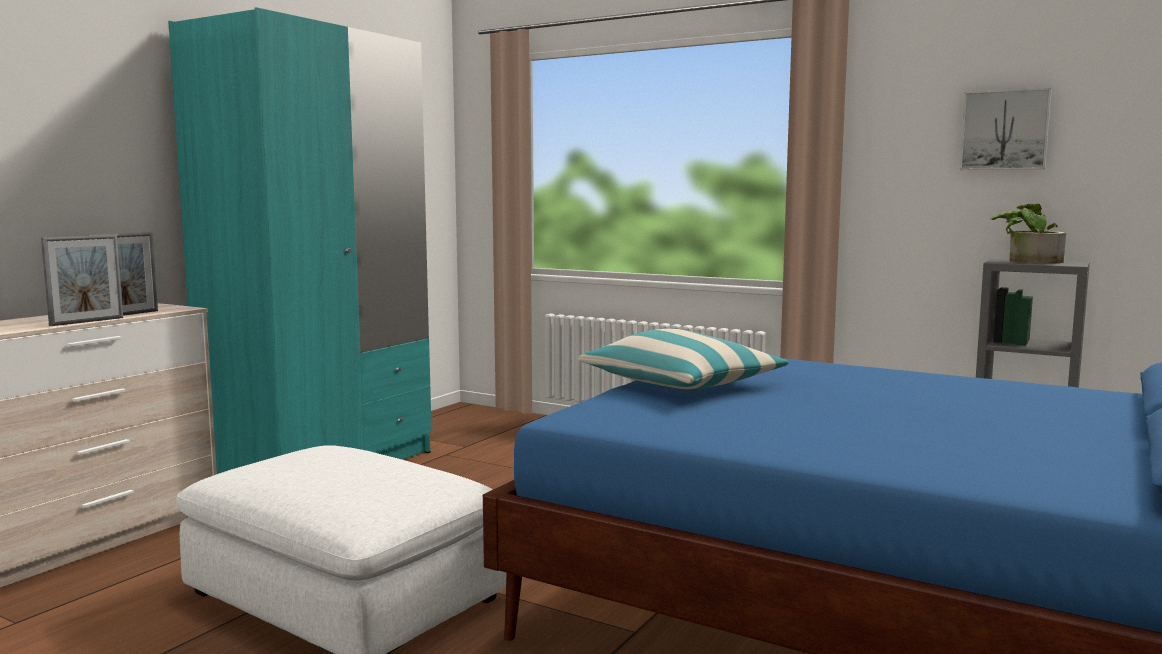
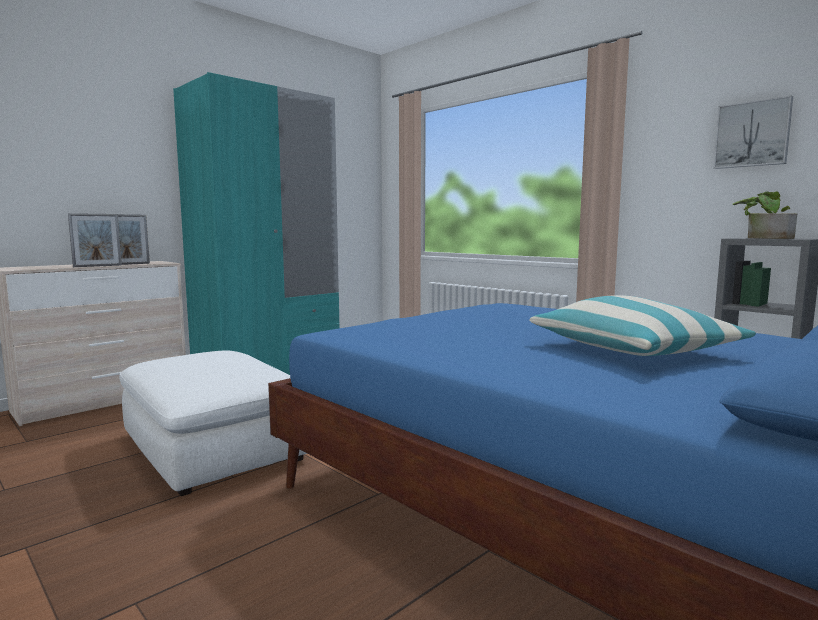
camera: 15 degrees right, 0 degrees up
(682, 384) = (442, 318): pillow -> pillow (634, 350)

